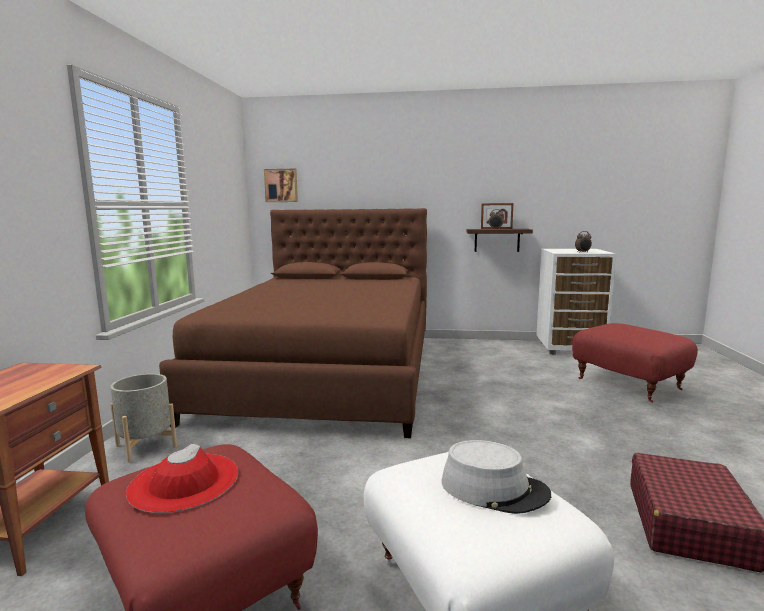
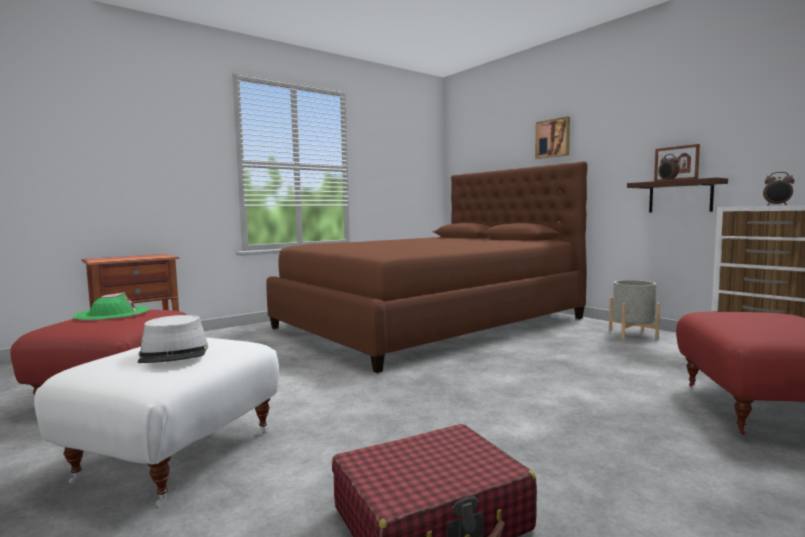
camera: 45 degrees right, 5 degrees down
(146, 446) = (242, 333): grey planter -> grey planter (632, 334)
(184, 482) = (112, 313): red hat -> green hat
(281, 185) = (466, 152): picture -> picture (553, 138)

